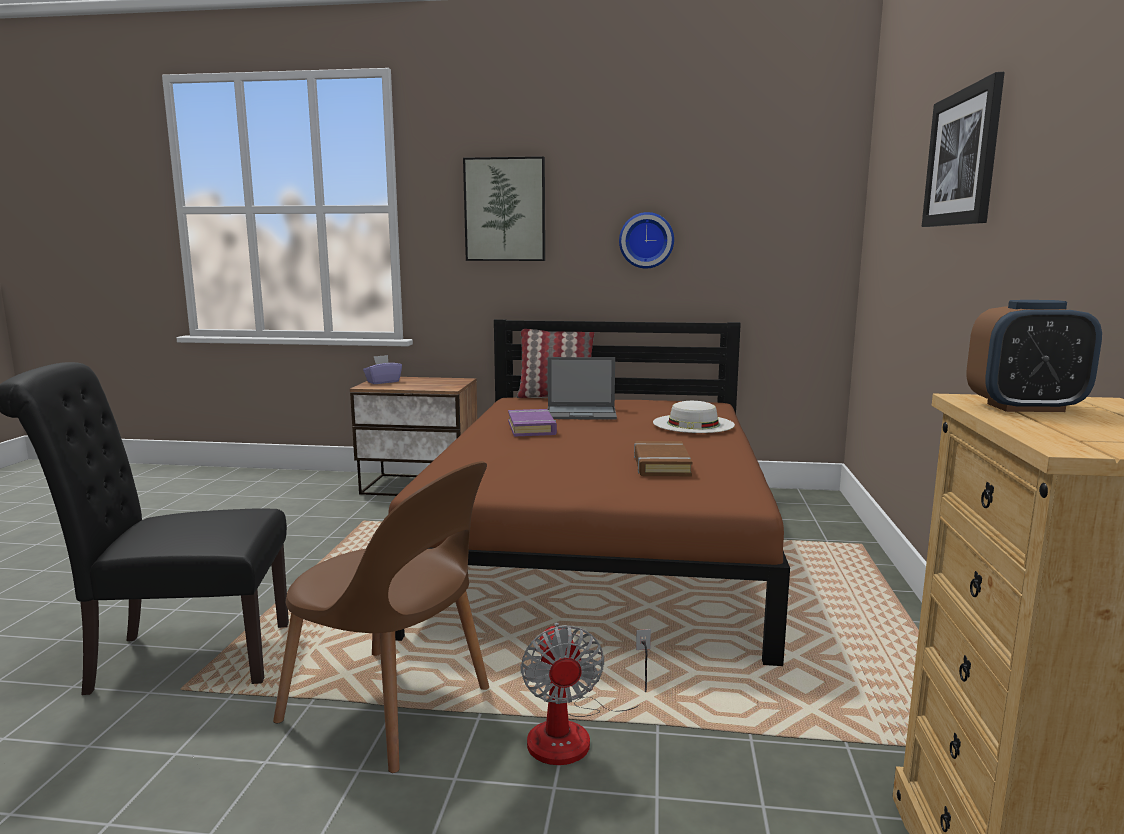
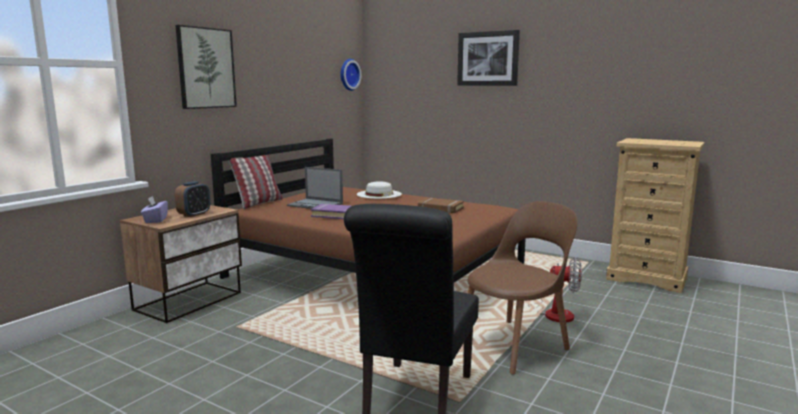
camera: 65 degrees left, 0 degrees up
(582, 413) = (316, 204): laptop -> laptop turned 90 degrees clockwise
(646, 240) = (284, 91): wall clock -> wall clock (348, 74)
(1025, 407) = (642, 141): alarm clock -> alarm clock (194, 214)

